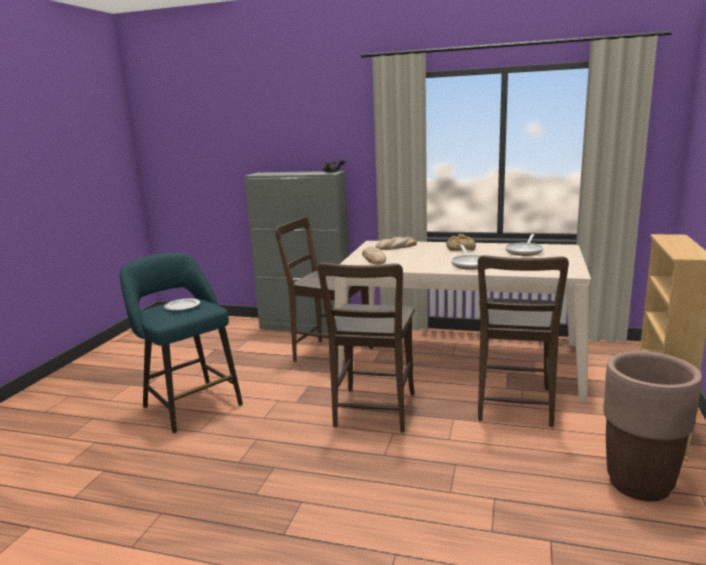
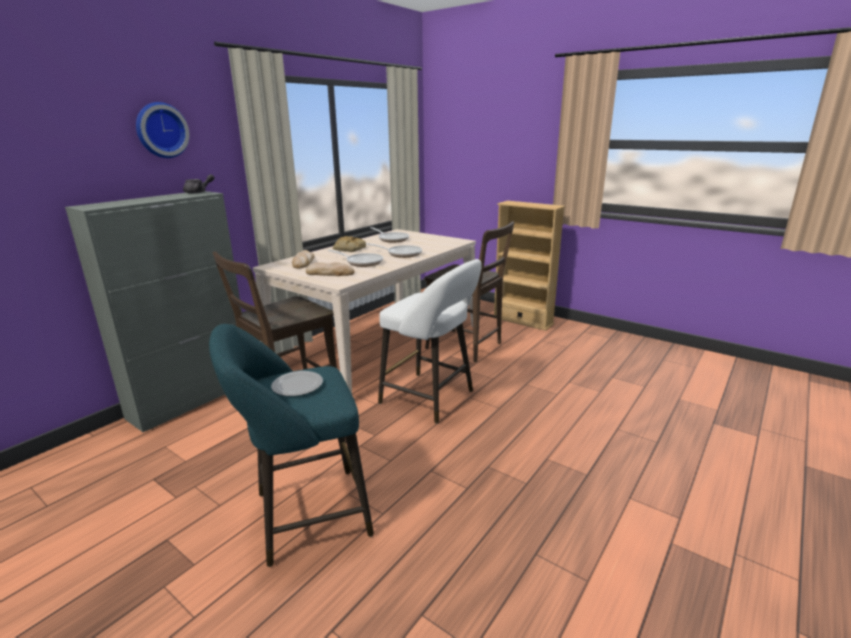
camera: 70 degrees left, 5 degrees up
(322, 124) = (161, 130): none -> wall clock
(373, 412) = (431, 399): brown chair -> white stool
(419, 259) = (362, 262): none -> frying pan
(639, 484) = (569, 341): brown planter -> none

